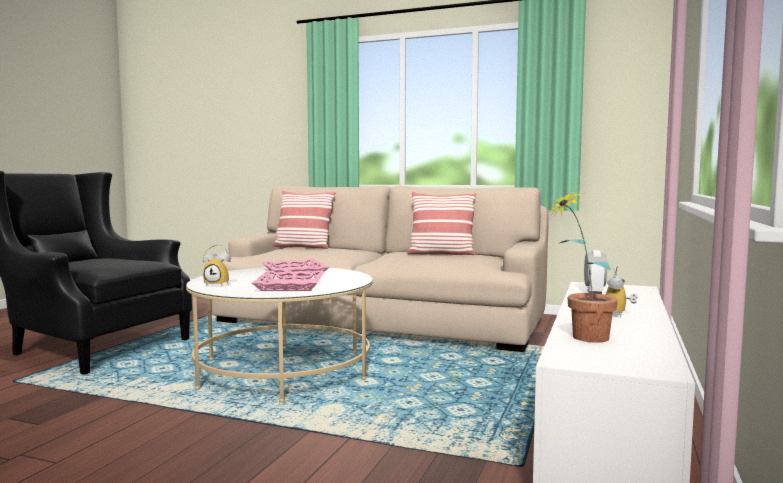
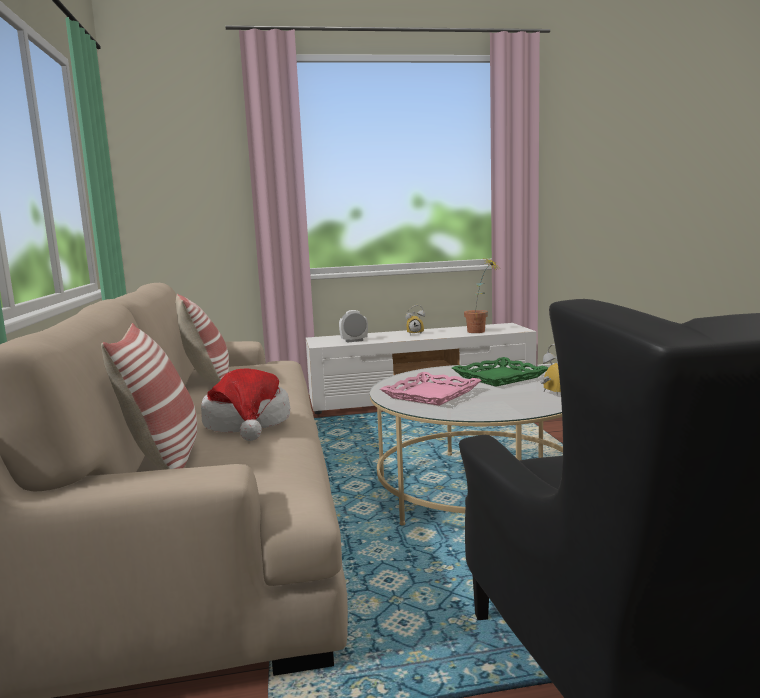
camera: 120 degrees left, 5 degrees up
(290, 286) = (499, 377): pink tray -> green tray
(321, 252) = (248, 424): none -> hat

